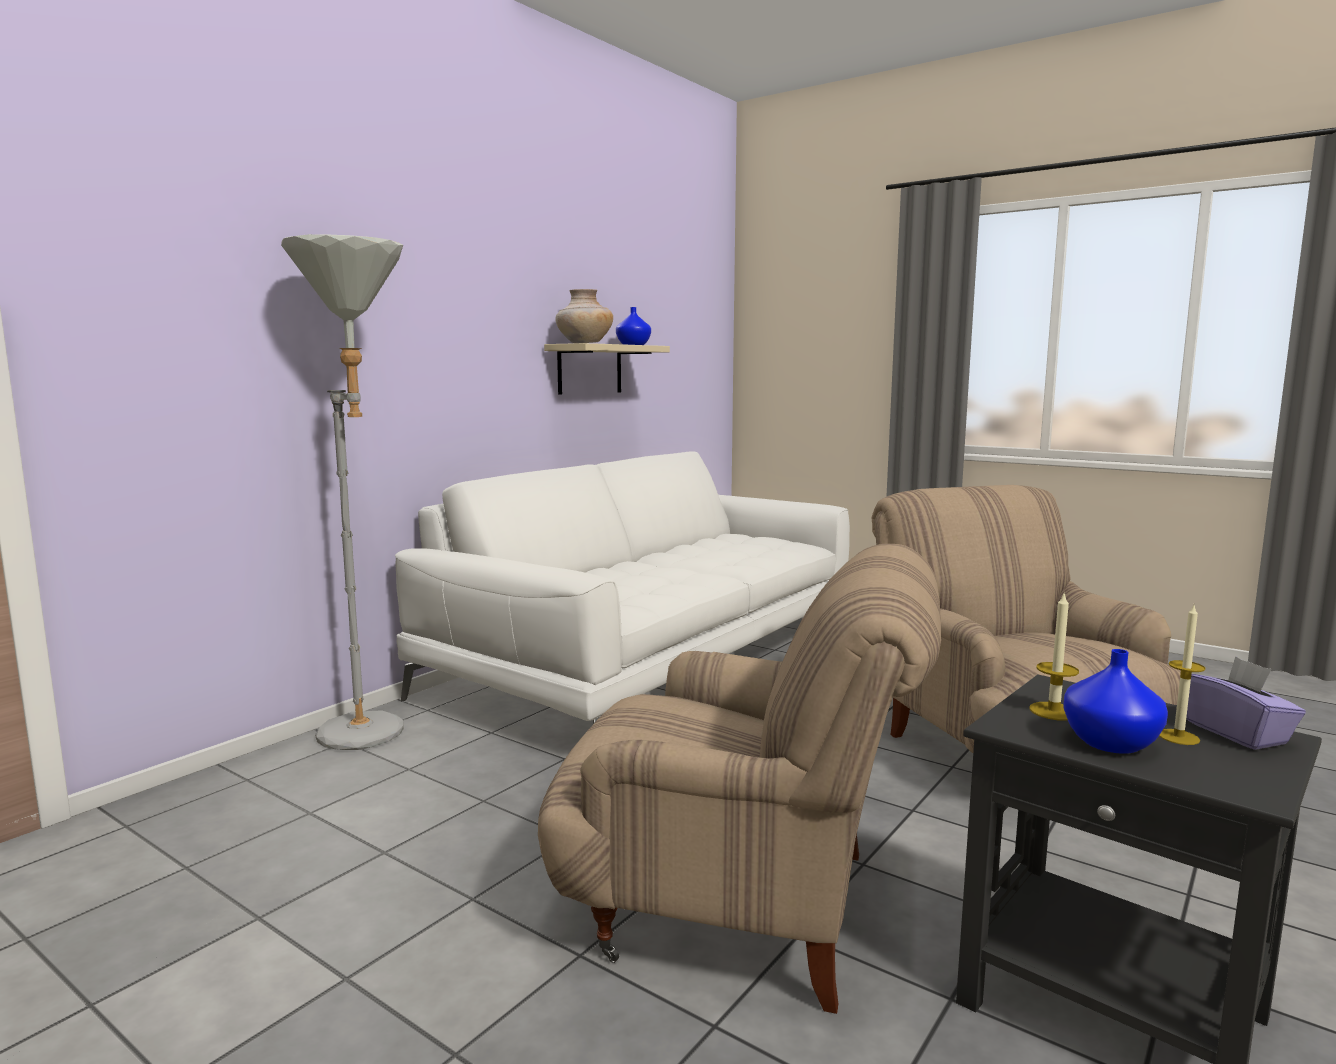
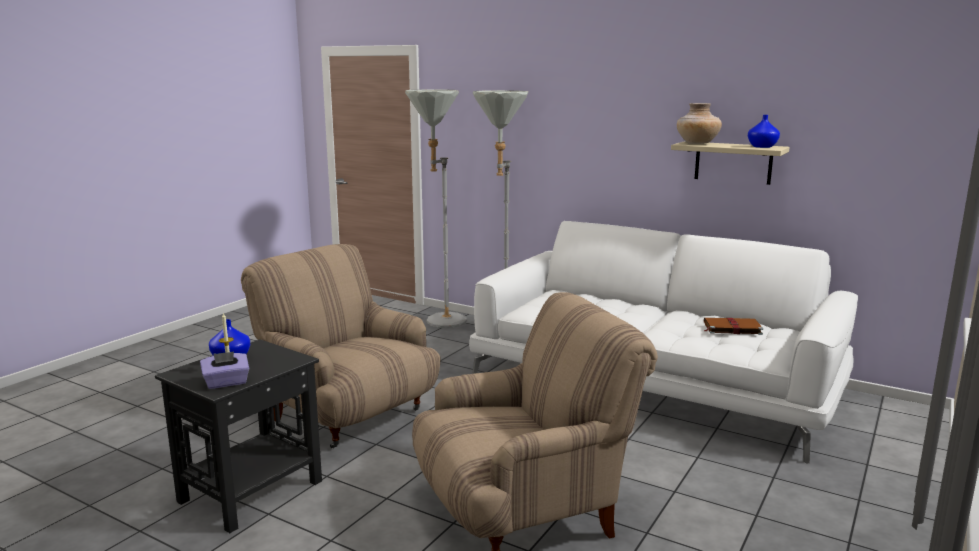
camera: 85 degrees right, 5 degrees up
(247, 797) = (439, 323): none -> grey floor lamp
(727, 544) = (731, 328): none -> brown book
(742, 903) = (347, 415): beige armchair -> beige armchair turned 120 degrees clockwise
(1053, 711) = (268, 354): candle -> none

